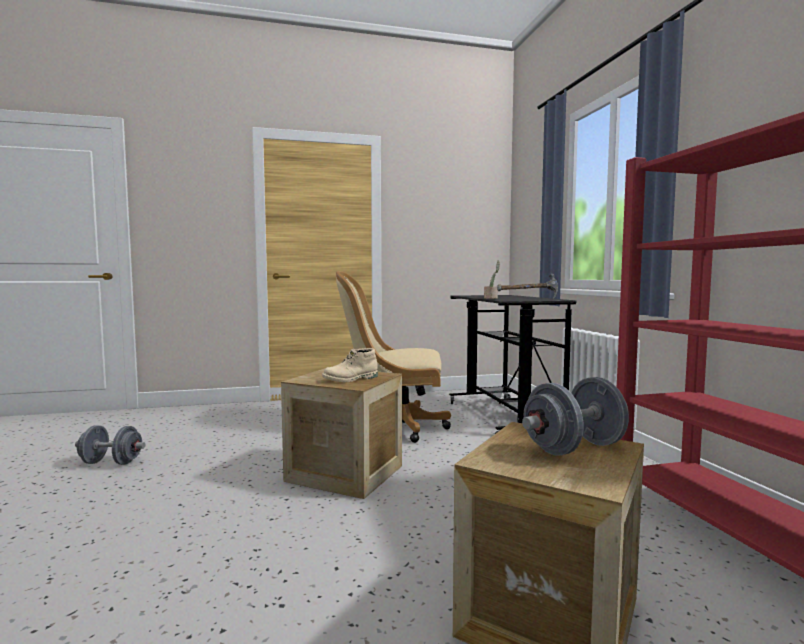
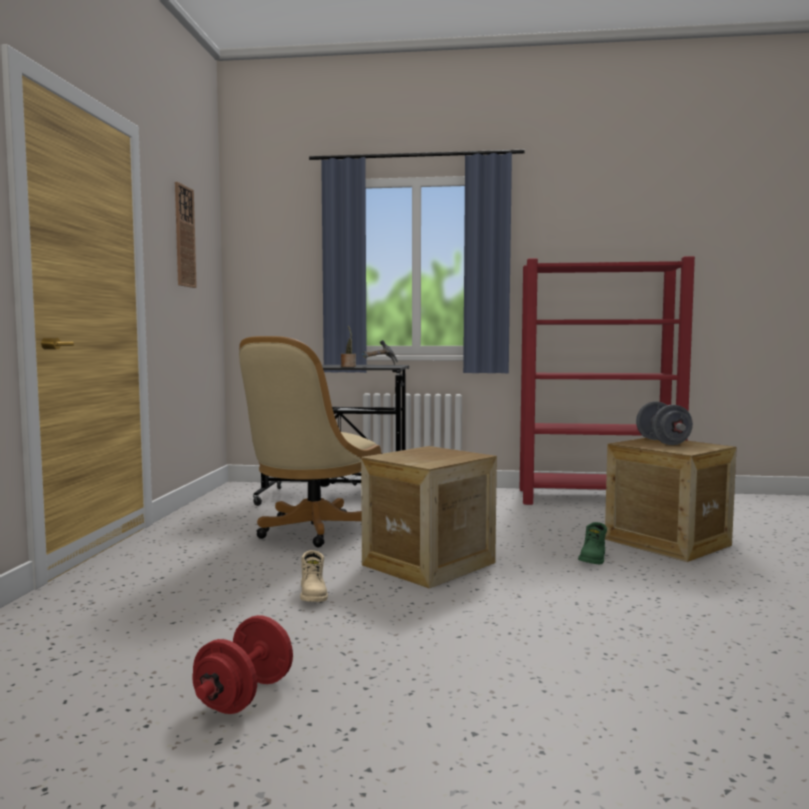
camera: 70 degrees left, 0 degrees up
(111, 462) = (245, 696): grey dumbbell -> red dumbbell
(351, 379) = (443, 455): beige boot -> beige boot (314, 594)
(413, 552) = (593, 559): none -> green boot
(442, 200) = (184, 236): none -> wall clock

